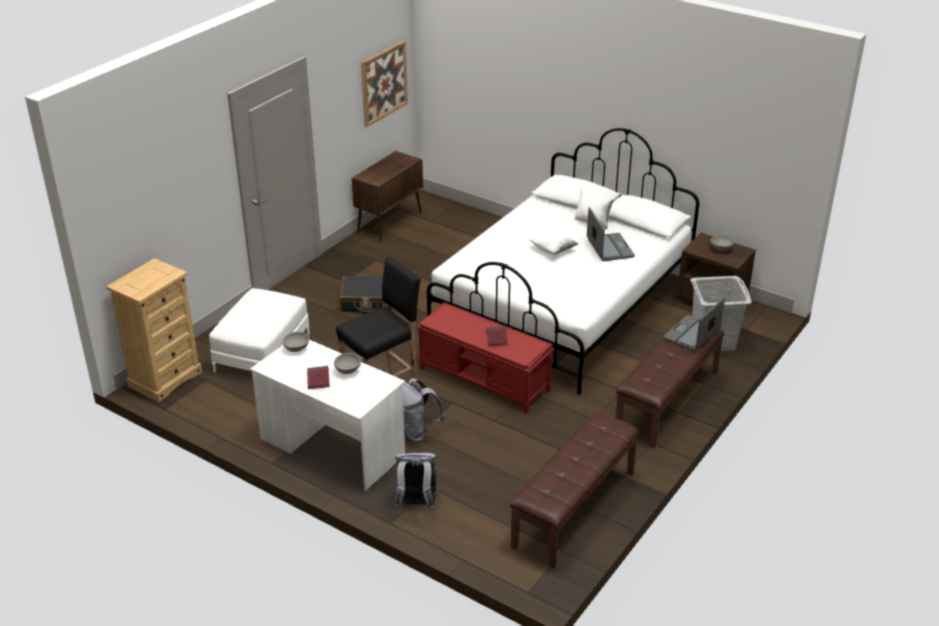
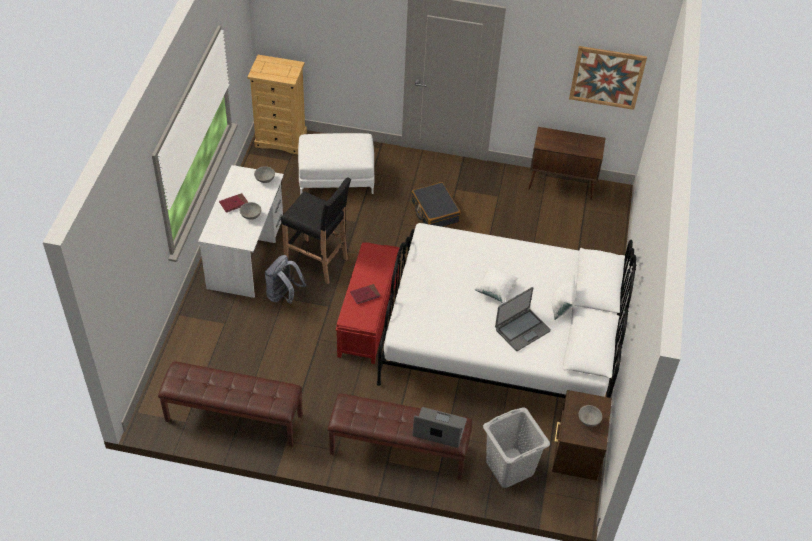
camera: 65 degrees right, 15 degrees up
(416, 505) = (203, 322): grey backpack -> none

